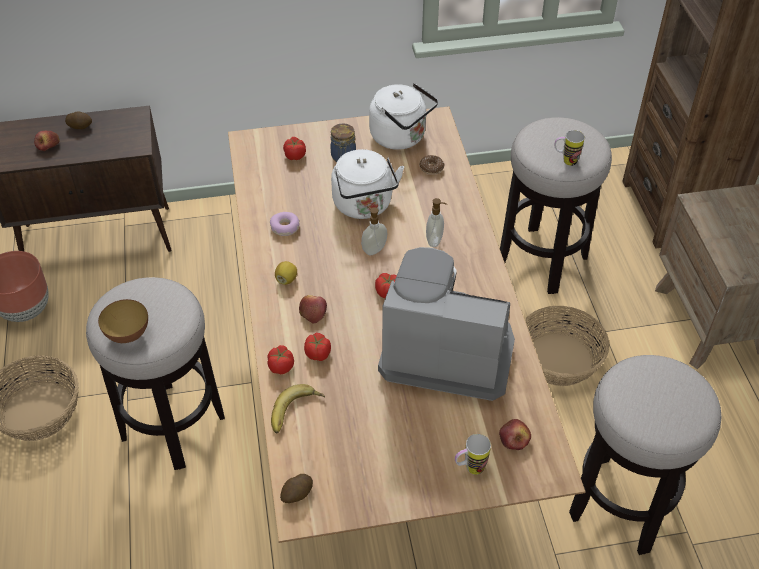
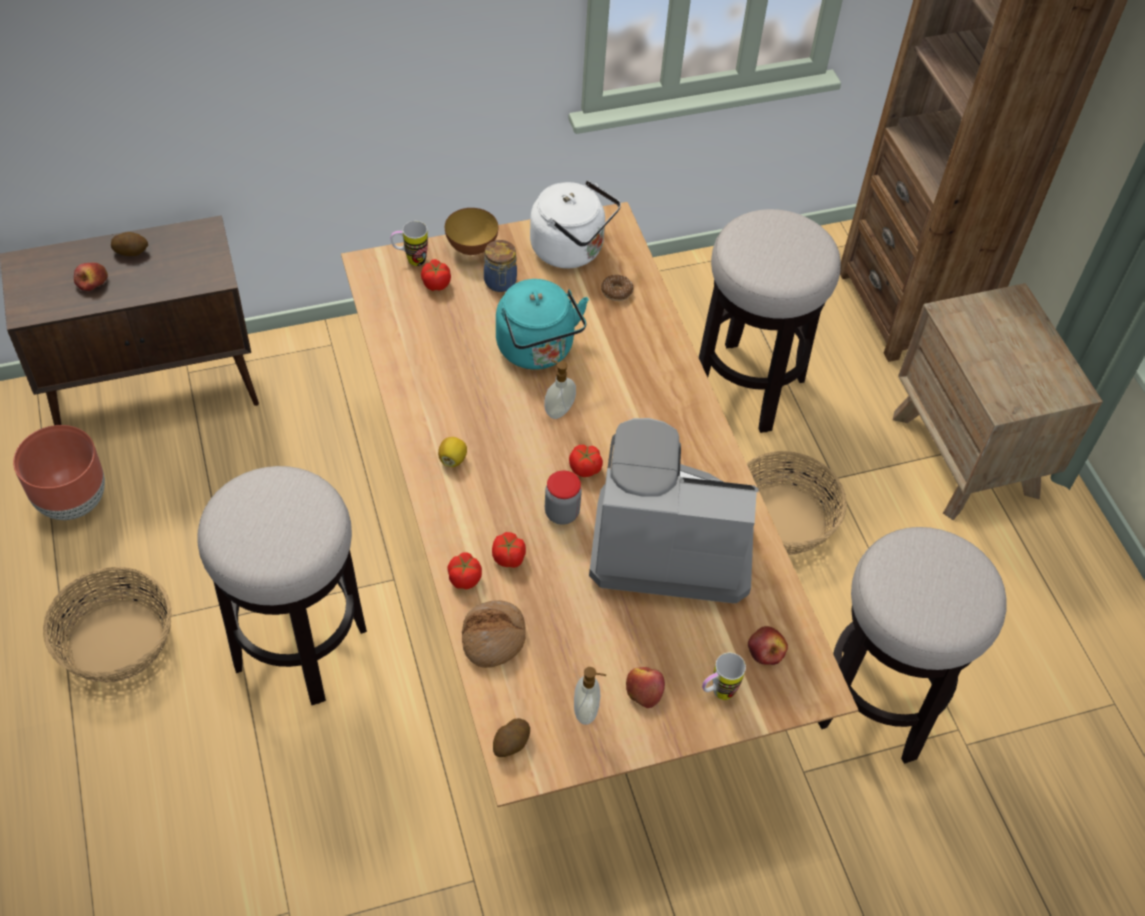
camera: 10 degrees left, 5 degrees up
(128, 335) = (258, 549): bowl -> bowl (471, 248)
(285, 227) = (439, 387): donut -> none
(296, 412) = (493, 638): banana -> bread
(313, 312) = (493, 501): apple -> apple (644, 689)
(364, 206) = (538, 350): white kettle -> turquoise kettle
(364, 323) = (561, 513): none -> jar
(435, 240) = (635, 393): soap dispenser -> soap dispenser (587, 711)
(565, 161) = (785, 272): mug -> mug (410, 260)

